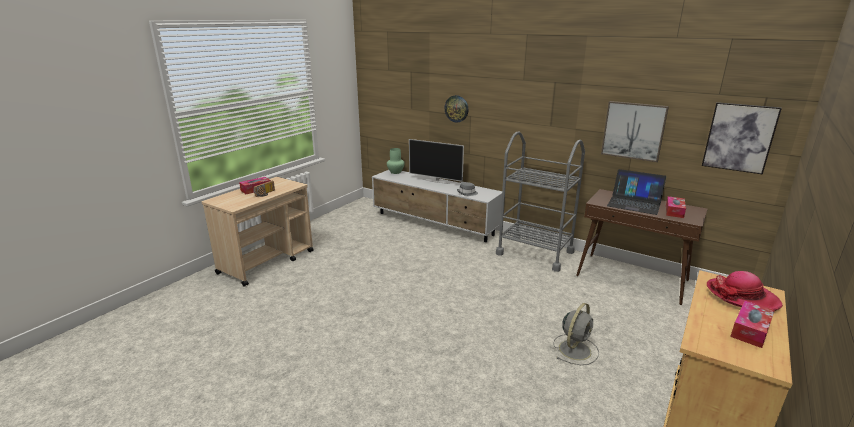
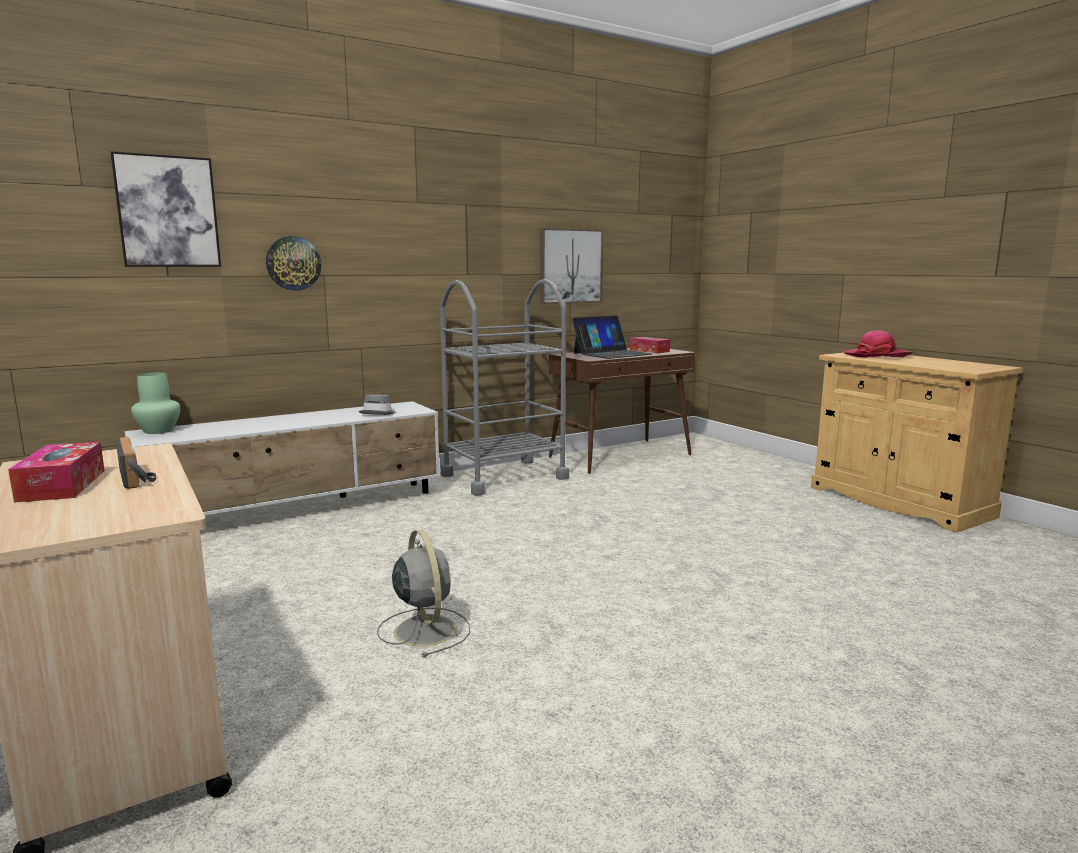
camera: 65 degrees left, 10 degrees down
(436, 181) = (283, 418): television -> none
(575, 349) = (749, 512): grey fan -> grey fan (424, 629)
(739, 137) = (660, 260): picture -> picture (168, 212)
(750, 330) = (940, 361): tissue box -> none

